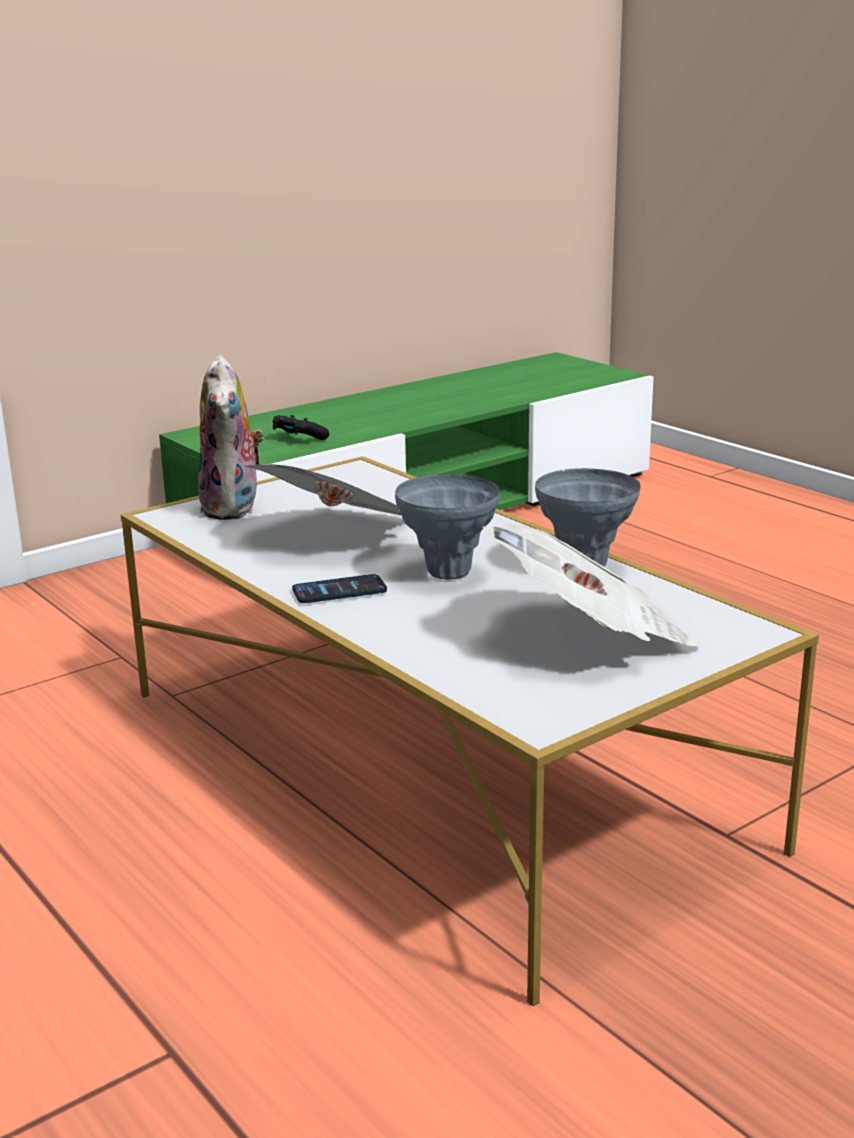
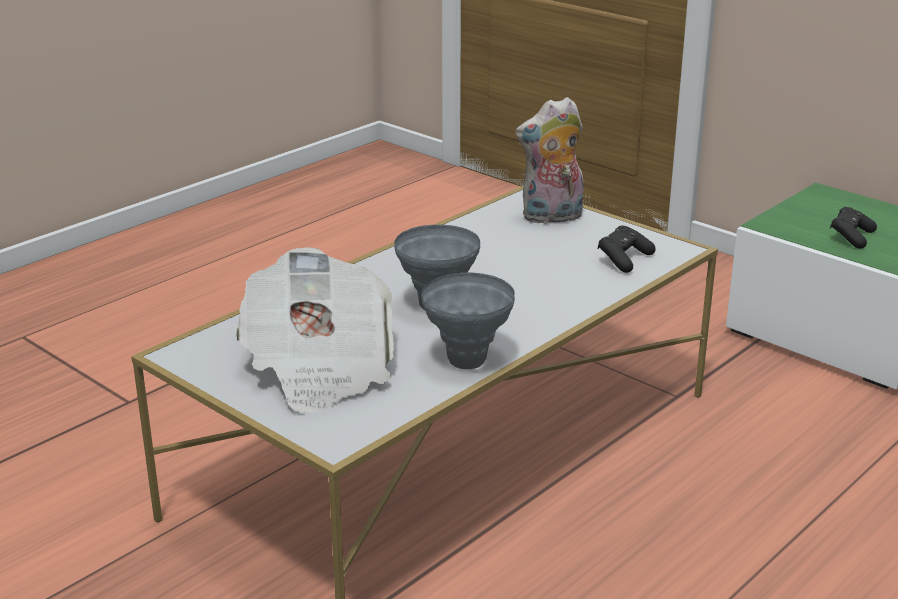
camera: 80 degrees right, 5 degrees up
(339, 535) = (507, 260): newspaper -> none
(339, 591) = (391, 271): phone -> none
(368, 489) = (624, 259): none -> black game controller

